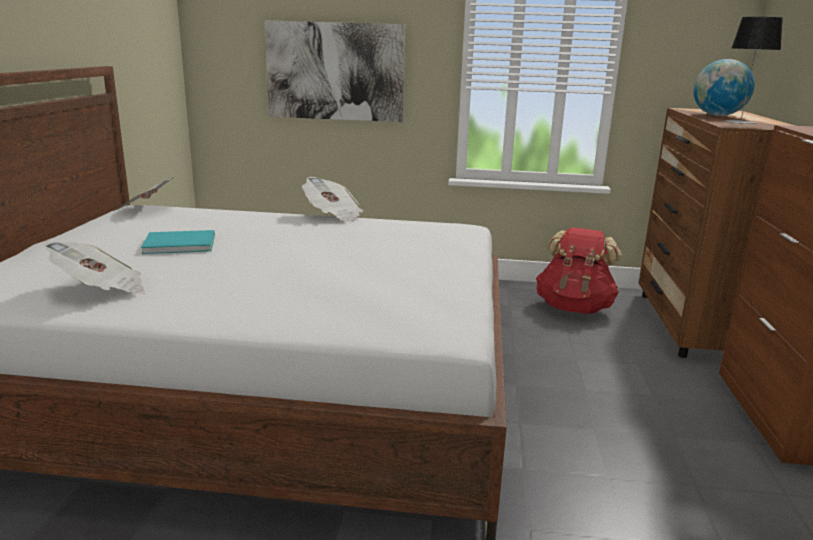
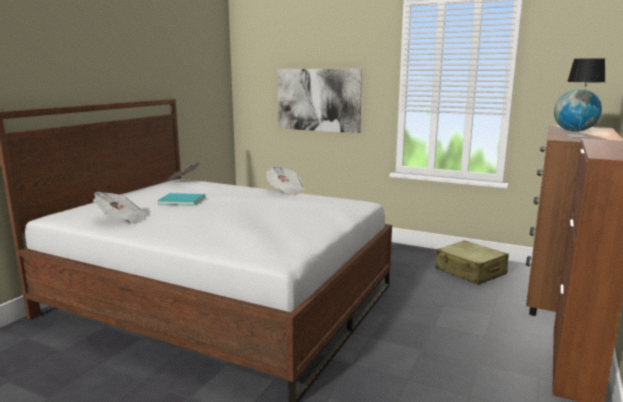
camera: 20 degrees right, 5 degrees down
(574, 308) = (470, 272): red backpack -> beige suitcase

